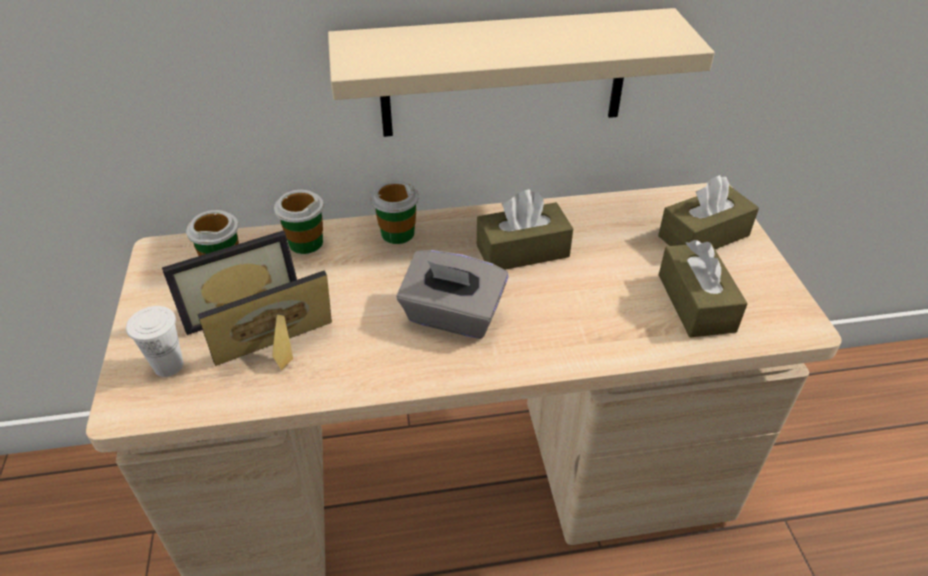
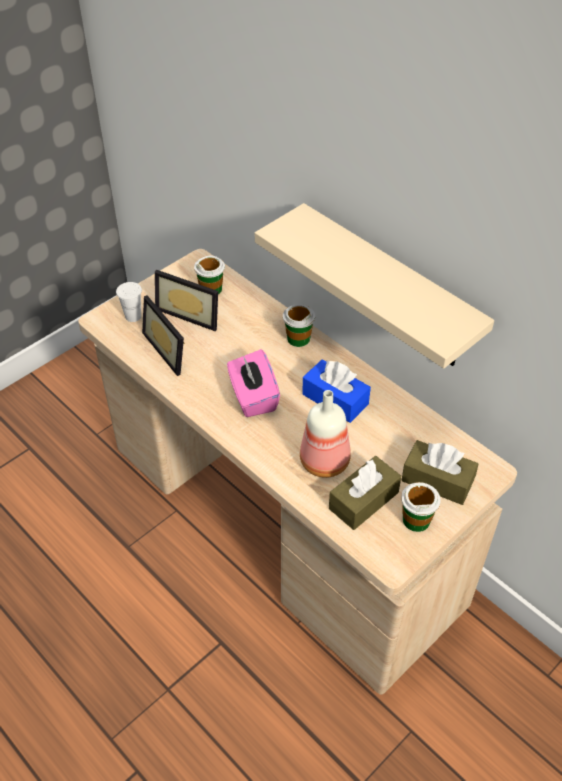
camera: 55 degrees right, 5 degrees up
(280, 354) = (171, 349): picture frame -> picture frame turned 150 degrees counterclockwise
(305, 242) = (255, 308): cup -> cup (416, 520)
(452, 316) = (253, 397): grey tissue box -> pink tissue box
(522, 251) = (335, 399): brown tissue box -> blue tissue box
(612, 304) = (326, 461): none -> bottle

